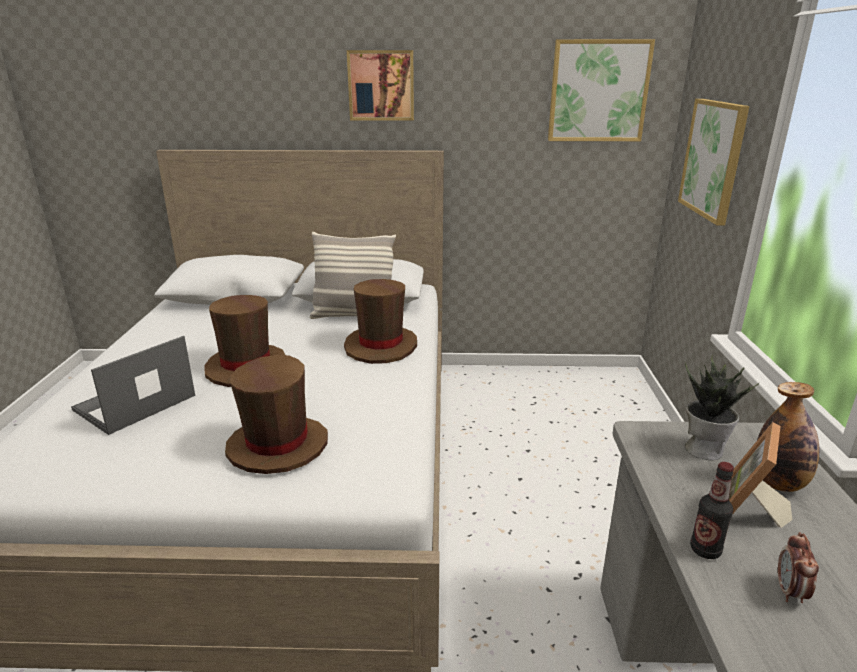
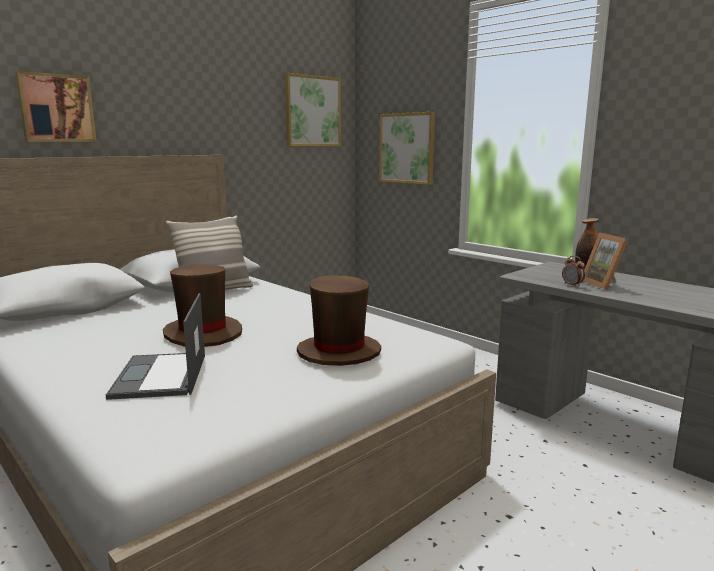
camera: 45 degrees left, 10 degrees down
(381, 85) = (163, 99): picture -> picture (56, 108)
(381, 346) = (278, 299): brown hat -> none
(704, 449) = (547, 273): potted plant -> none
(705, 550) = (615, 294): bottle -> none
(790, 592) = (654, 293): alarm clock -> alarm clock (572, 285)

